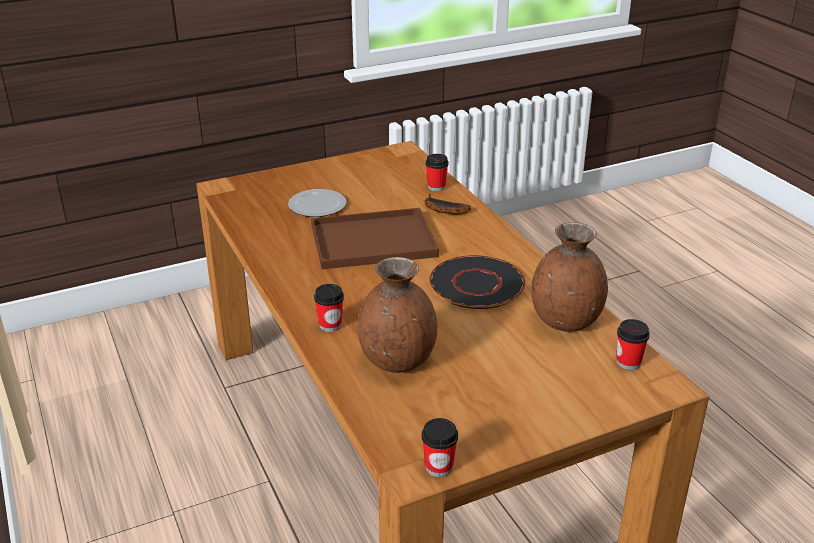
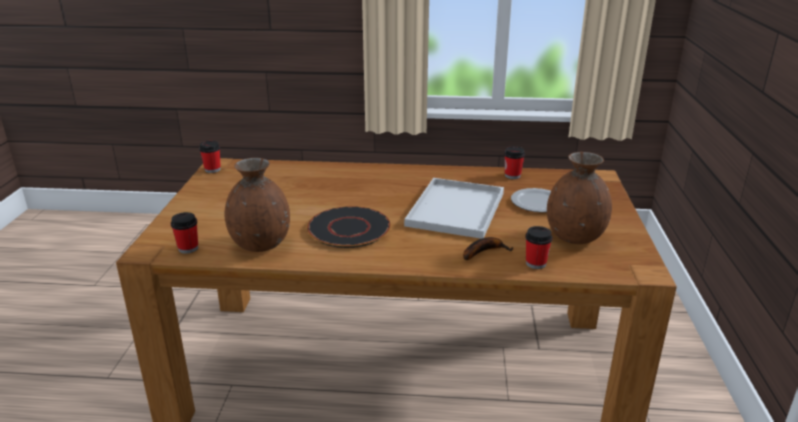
camera: 120 degrees right, 5 degrees down
(330, 325) = (364, 173): cup -> cup (512, 176)
(375, 240) = (456, 210): brown tray -> white tray
(397, 360) = (304, 181): brown vase -> brown vase (575, 237)

